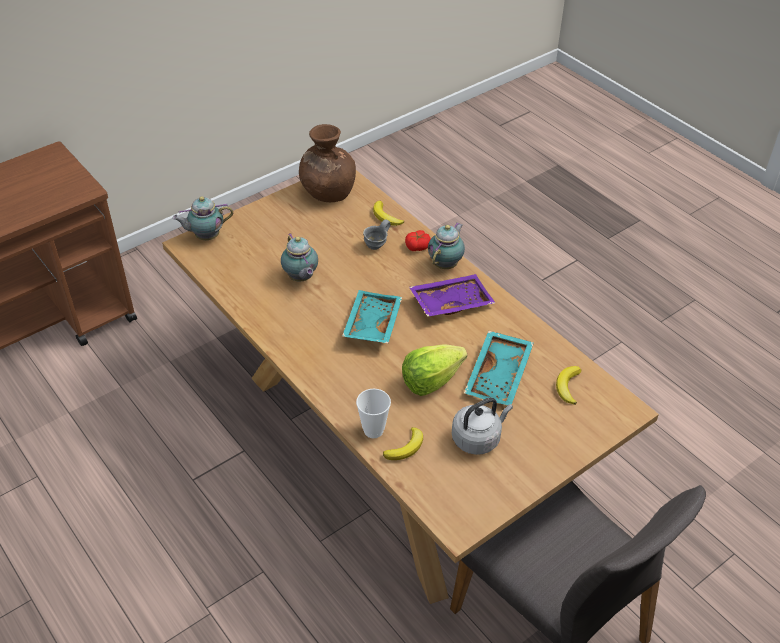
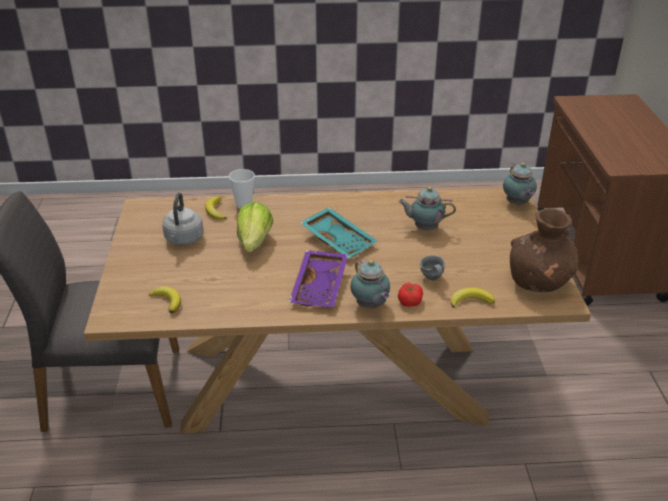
camera: 125 degrees right, 10 degrees down
(205, 237) = (517, 204): teapot -> teapot turned 150 degrees clockwise
(500, 376) = (219, 274): turquoise tray -> none

